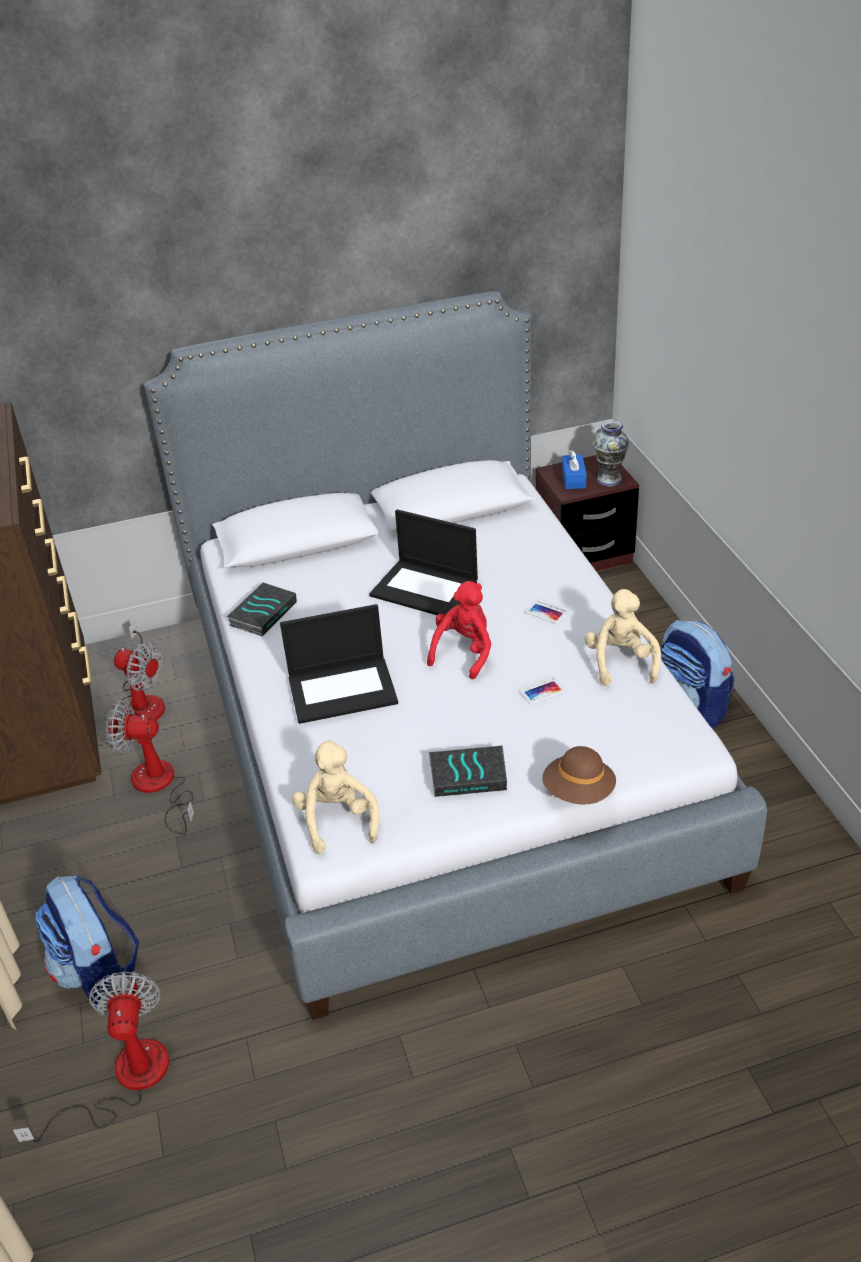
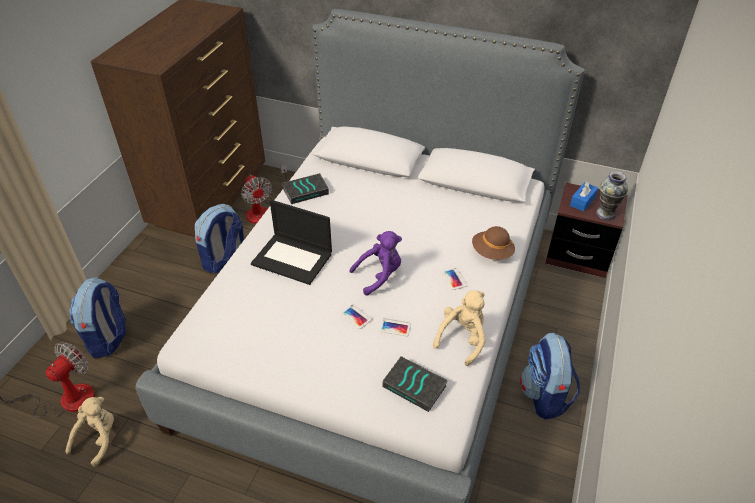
camera: 35 degrees right, 5 degrees up
(159, 787) = (224, 260): fan -> backpack
(337, 820) = (209, 332): beige plush toy -> beige plush toy (98, 439)
(426, 589) = (403, 224): laptop -> none
(464, 652) = (379, 275): red plush toy -> purple plush toy
(469, 775) = (298, 352): book -> book (415, 386)
(488, 705) = (356, 316): none -> phone
(578, 792) = (342, 406): brown hat -> brown hat (492, 253)

